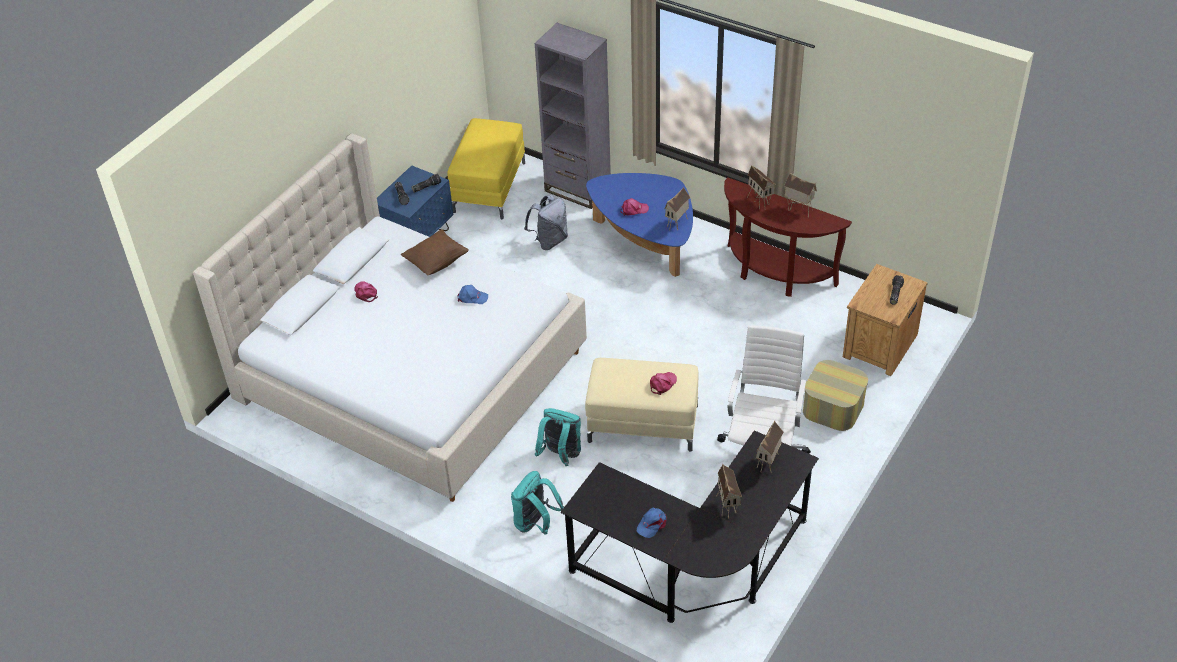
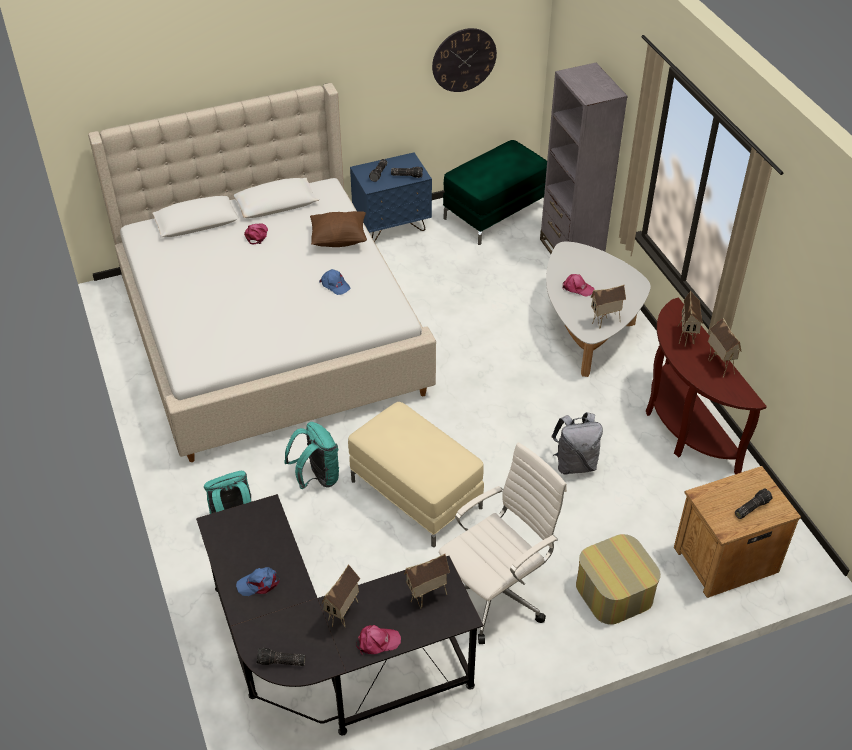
camera: 35 degrees right, 0 degrees up
(430, 66) = (464, 60): none -> wall clock
(489, 187) = (495, 212): yellow ottoman -> green ottoman
(549, 241) = (500, 284): grey backpack -> grey backpack (575, 464)
(645, 239) = (588, 327): blue coffee table -> white coffee table
(662, 384) = (430, 460): pink cap -> pink cap (377, 642)
(720, 559) = (281, 662): none -> flashlight

